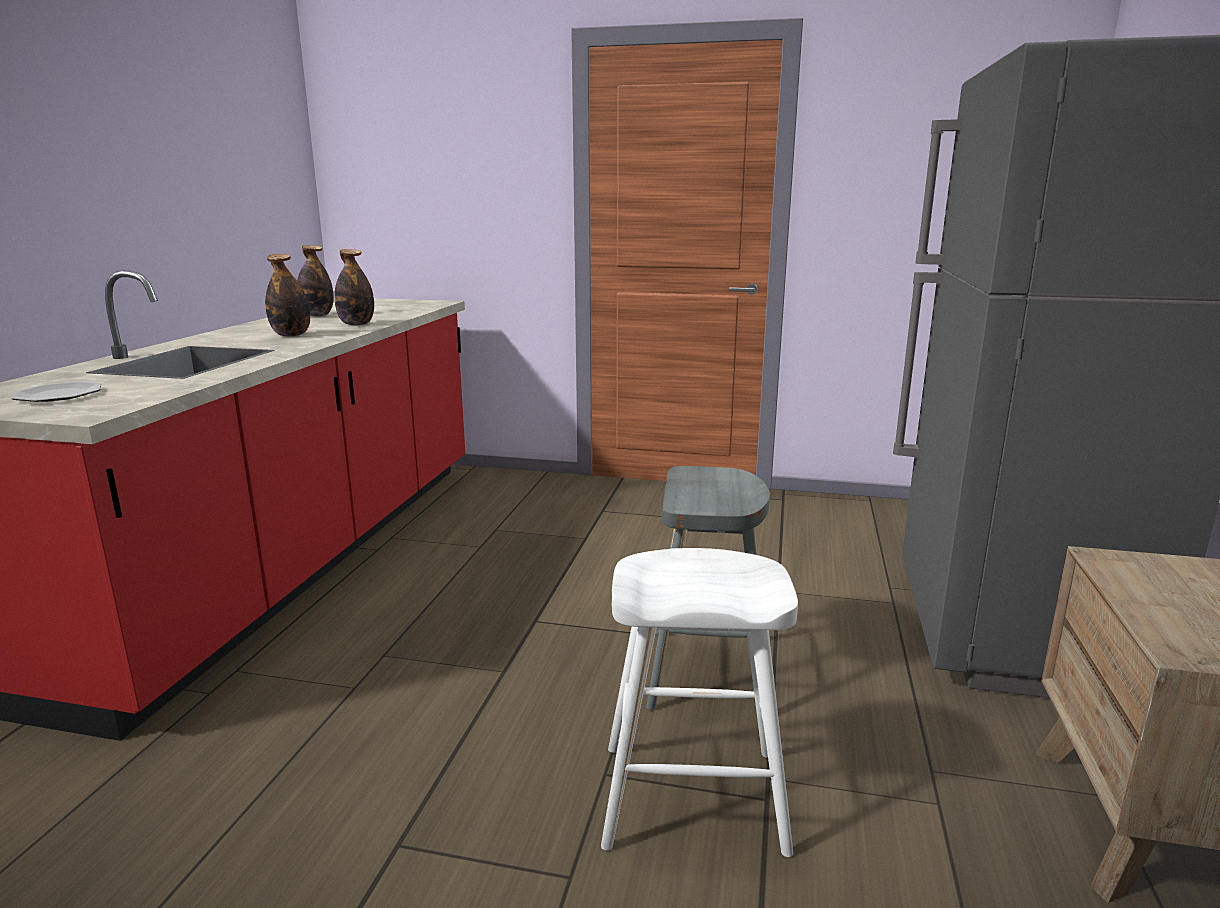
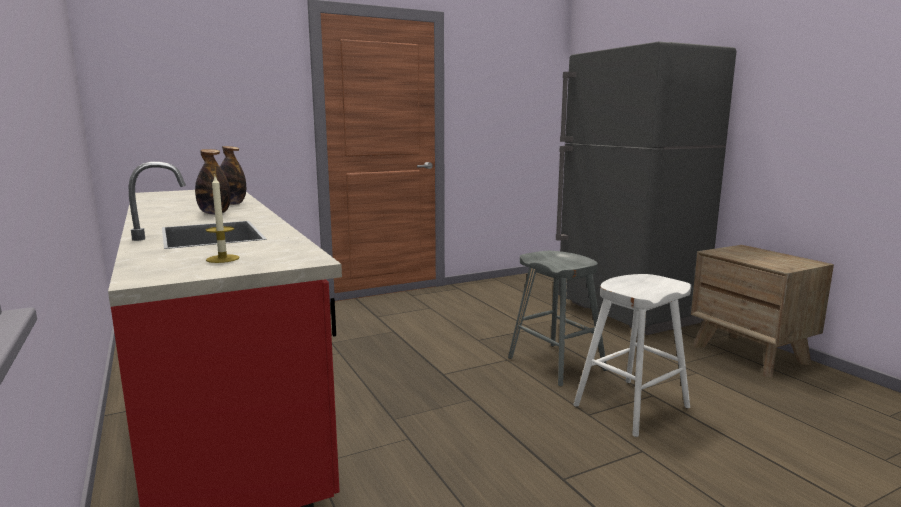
camera: 40 degrees left, 5 degrees down
(58, 395) = (222, 259): plate -> candle
(317, 315) = (169, 203): bottle -> none

